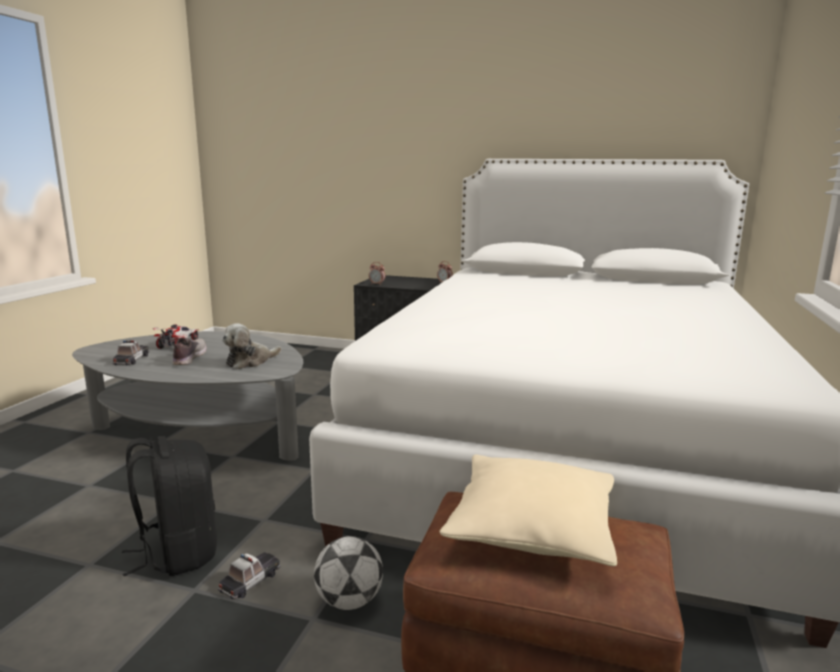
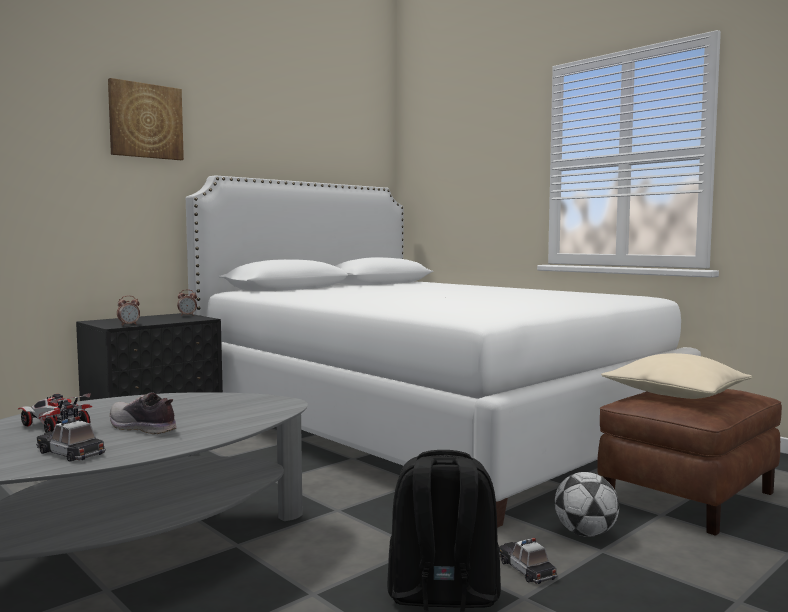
camera: 60 degrees left, 10 degrees down
(250, 362) = (225, 408): plush toy -> none
(440, 113) = (145, 121): none -> picture

